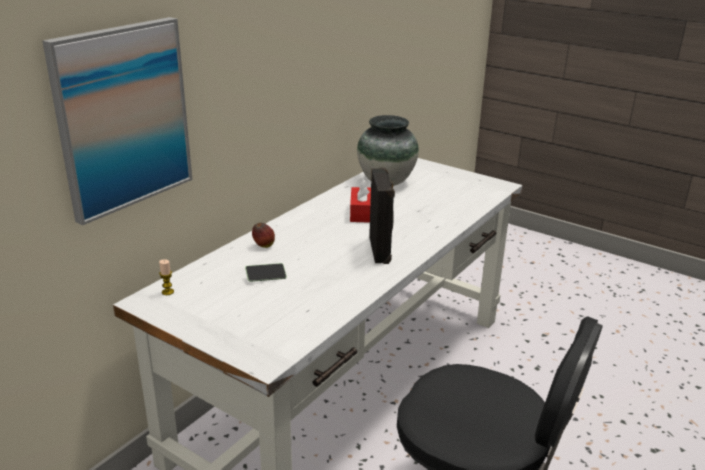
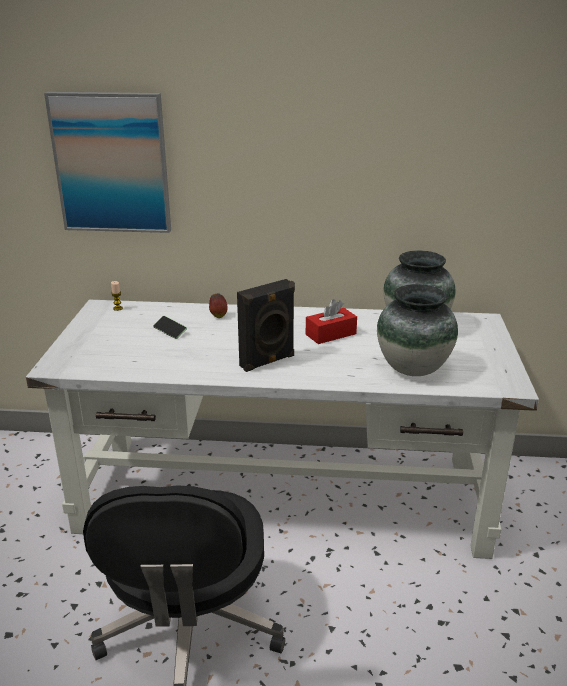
camera: 60 degrees right, 0 degrees up
(449, 204) = (413, 369): none -> vase

